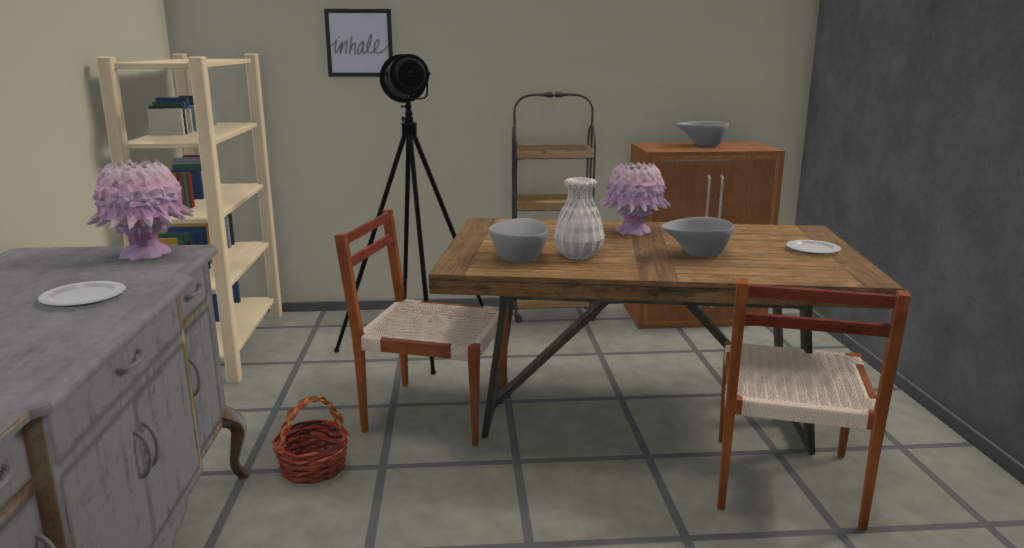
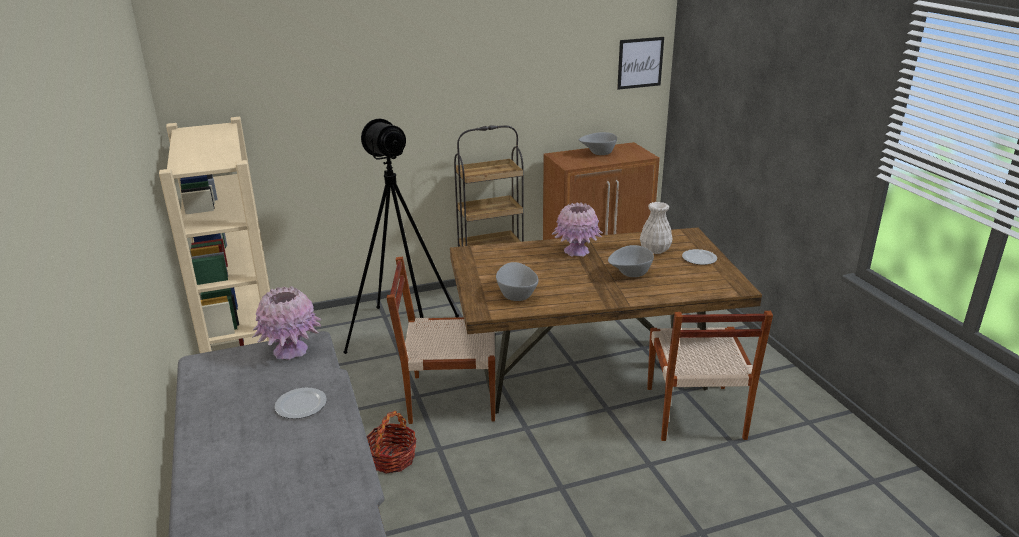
camera: 15 degrees left, 10 degrees up
(359, 43) = (324, 97): picture -> picture (640, 63)
(577, 256) = (554, 287): white vase -> white vase (654, 250)

